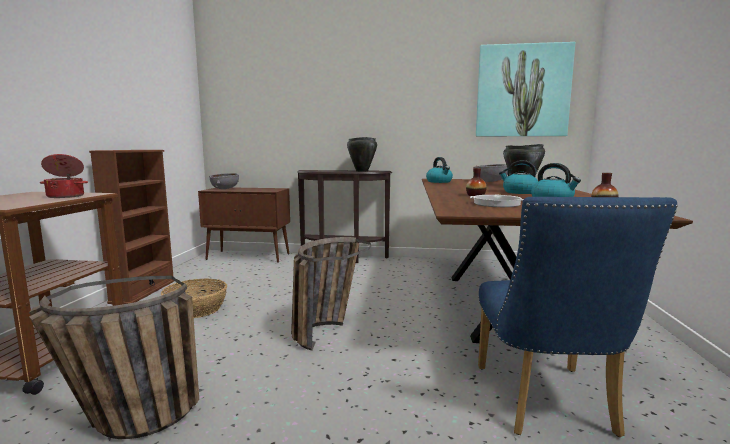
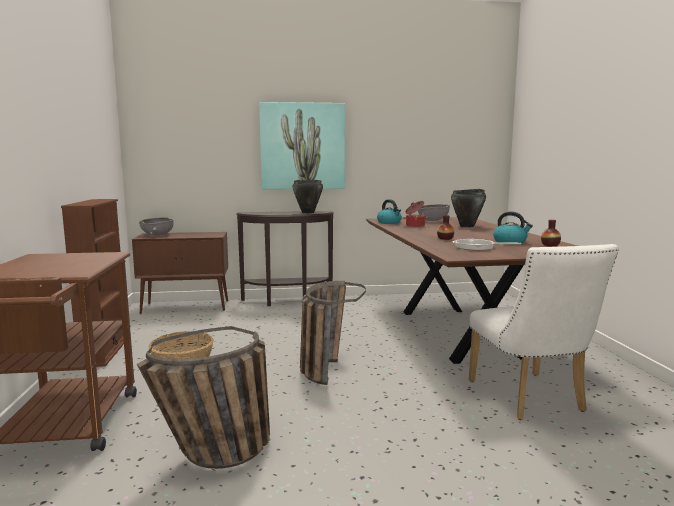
camera: 15 degrees left, 0 degrees up
(66, 196) = (92, 258): cooking pot -> cooking pot (415, 226)
(519, 192) = (473, 233): kettle -> none
(522, 91) = (452, 136): picture -> picture (302, 146)
(547, 405) = (530, 399): blue chair -> white chair

